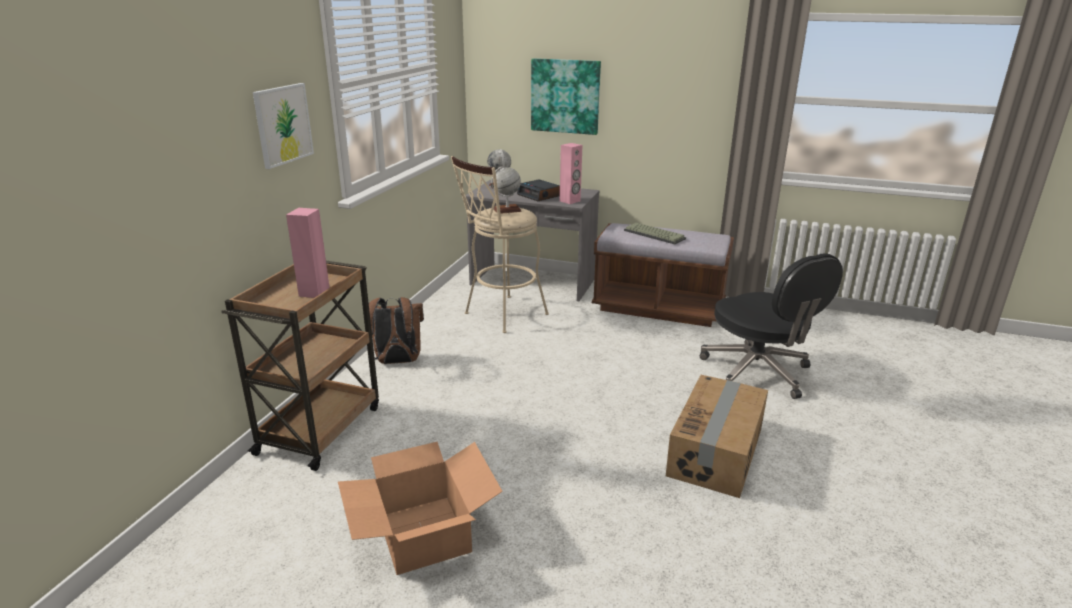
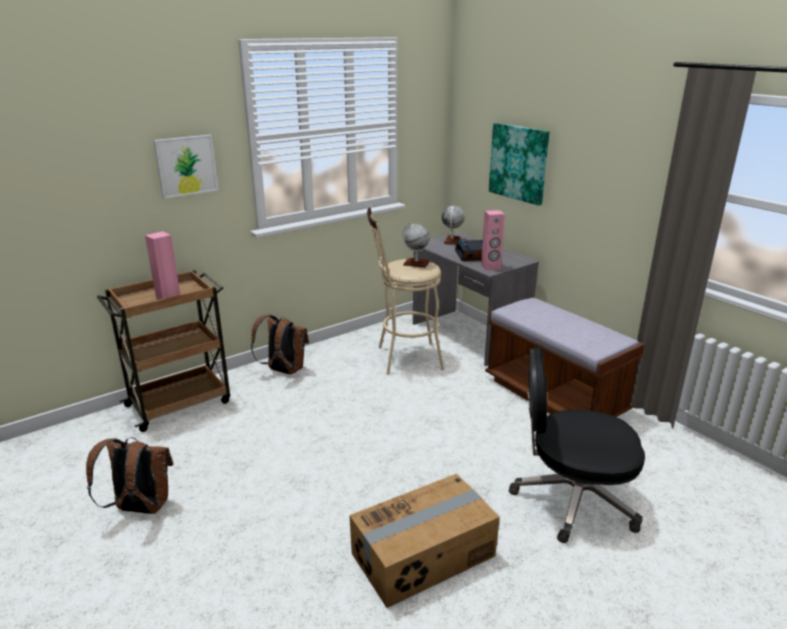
camera: 35 degrees right, 0 degrees up
(422, 535) = (140, 508): cardboard box -> brown backpack
(655, 234) = (552, 319): keyboard -> none
(758, 372) = (571, 499): black office chair -> black office chair turned 90 degrees clockwise

